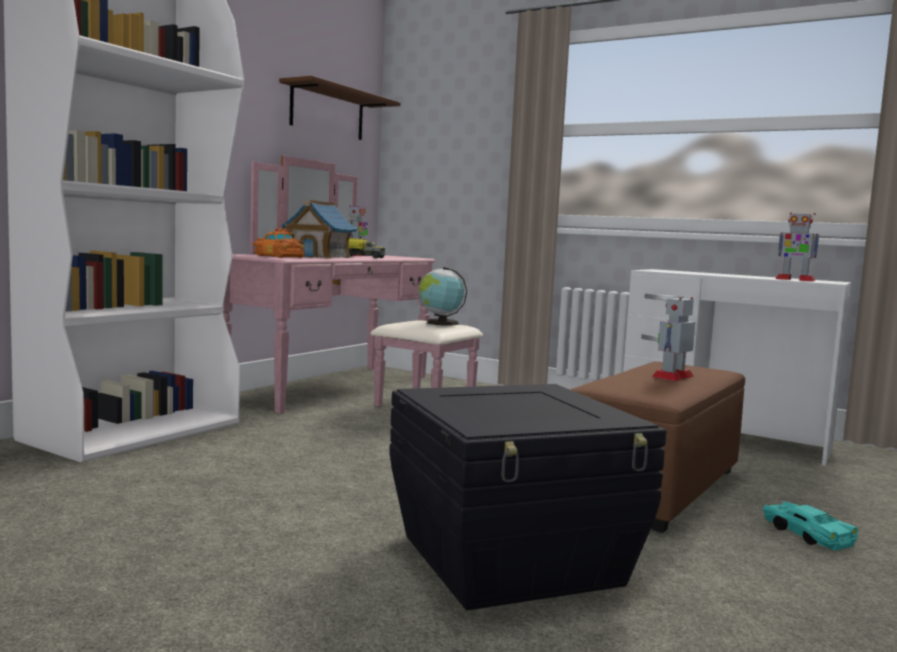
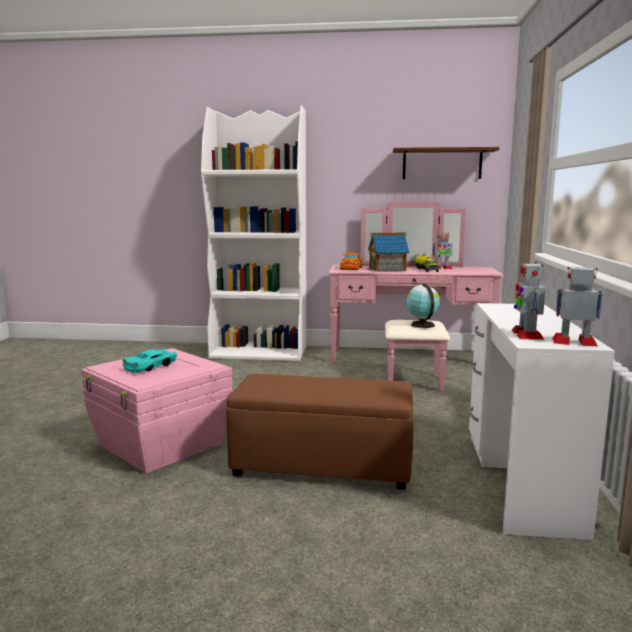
camera: 65 degrees right, 5 degrees up
(512, 560) = (161, 445): black storage box -> pink storage box
(673, 376) = (323, 387): toy robot -> toy robot (574, 342)
(806, 534) = (277, 523): turquoise toy car -> turquoise toy car (151, 367)

